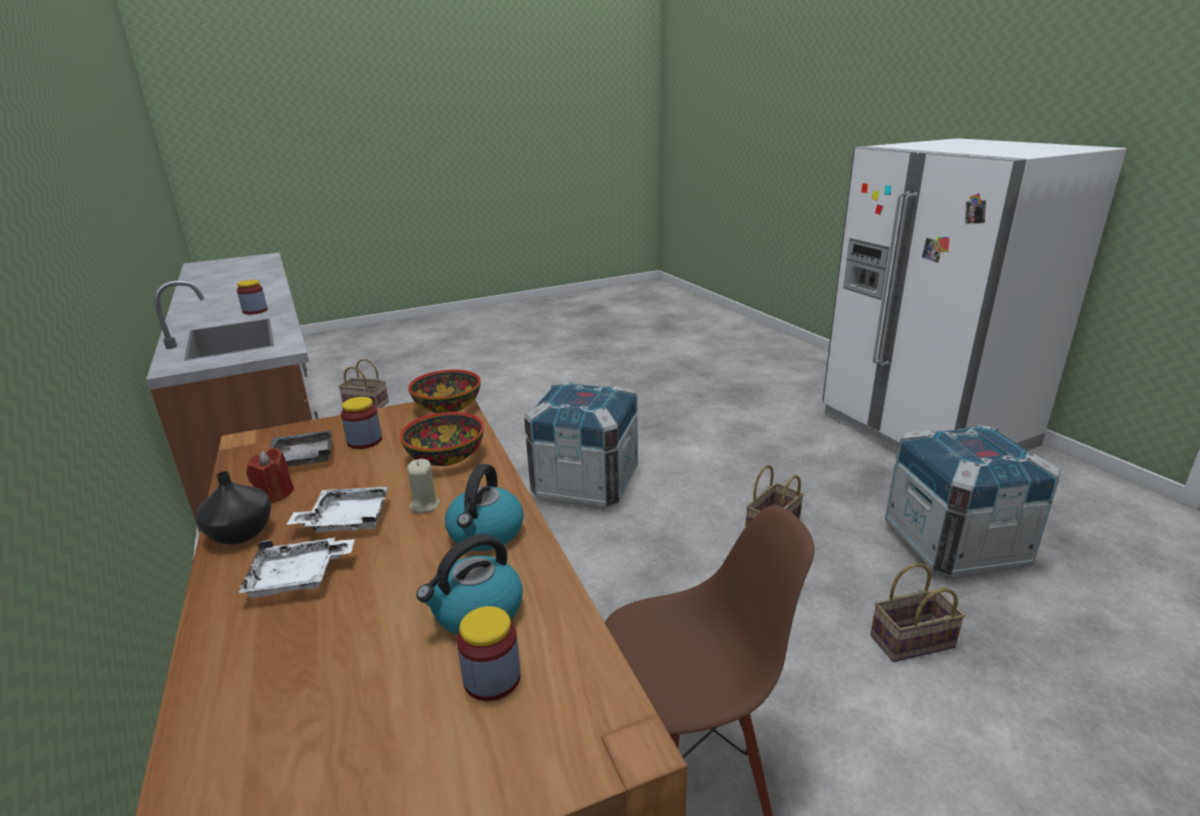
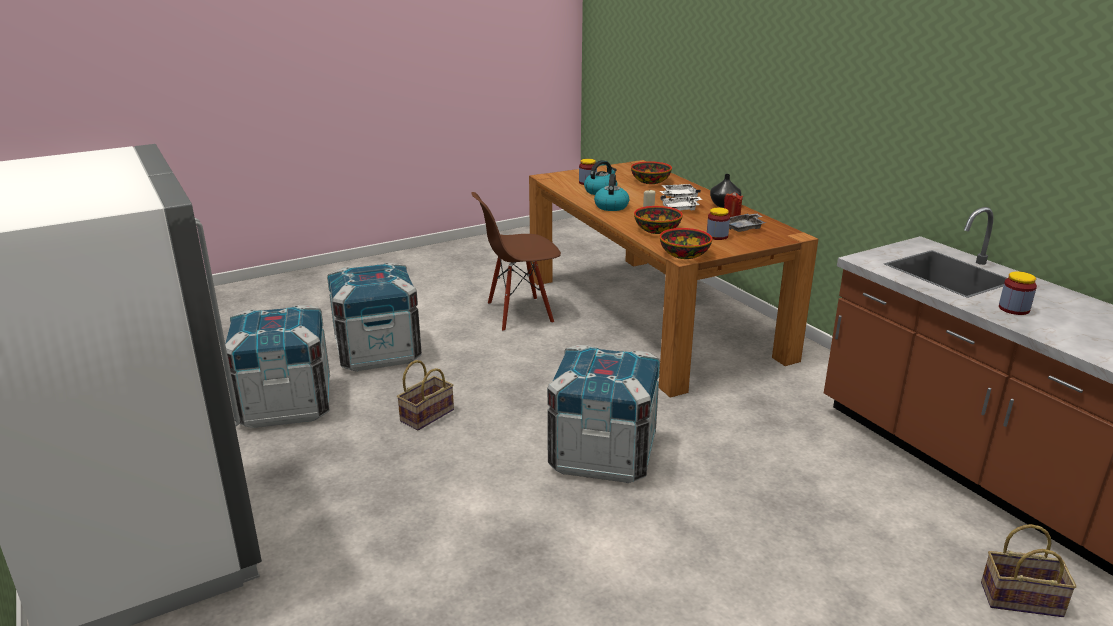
camera: 175 degrees right, 0 degrees up
(292, 682) = (650, 181): none -> bowl
(911, 643) = (378, 352): basket -> crate

